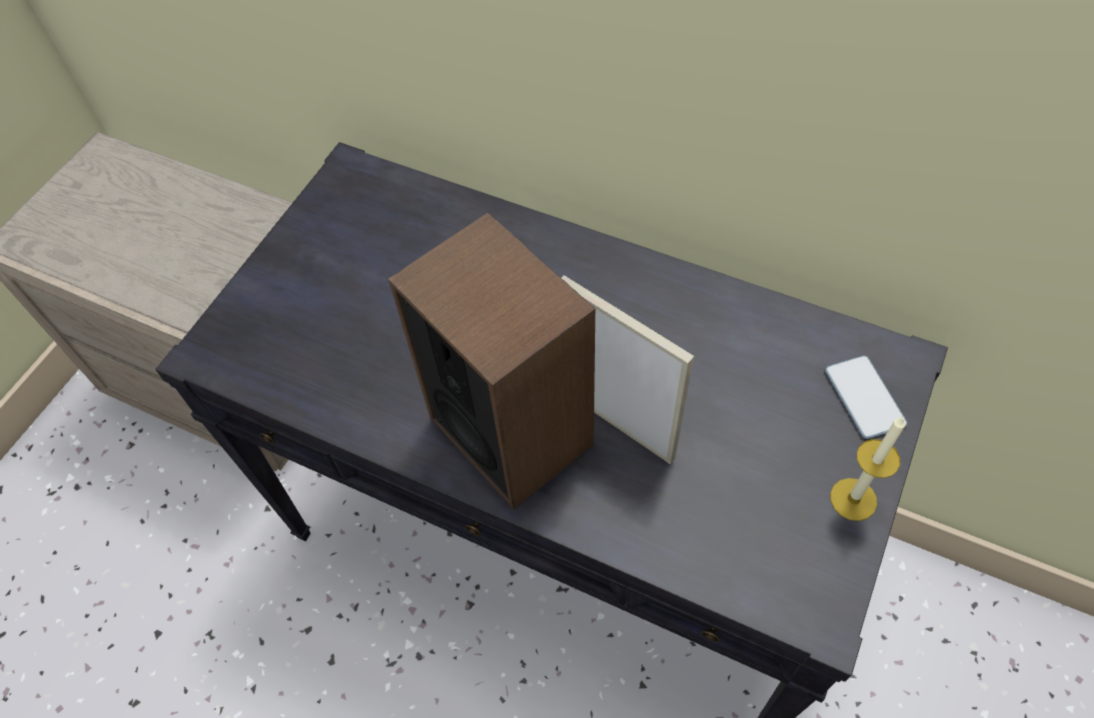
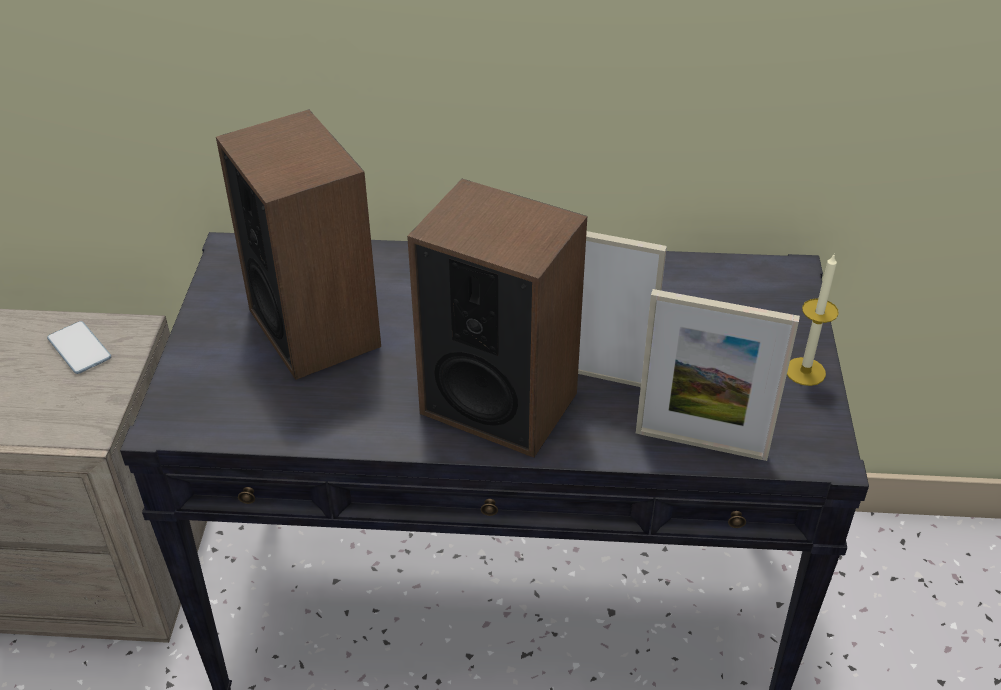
camera: 25 degrees left, 15 degrees down
(381, 283) = (315, 327): none -> speaker
(691, 553) = (701, 444): none -> picture frame
(864, 397) = (775, 303): phone -> phone (79, 349)

